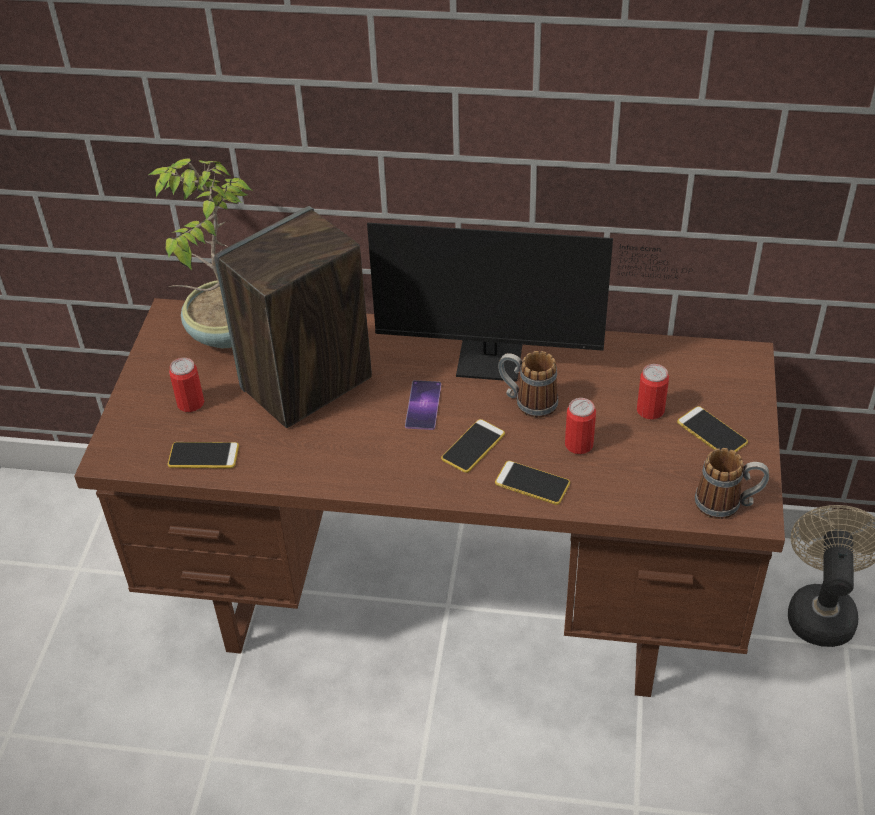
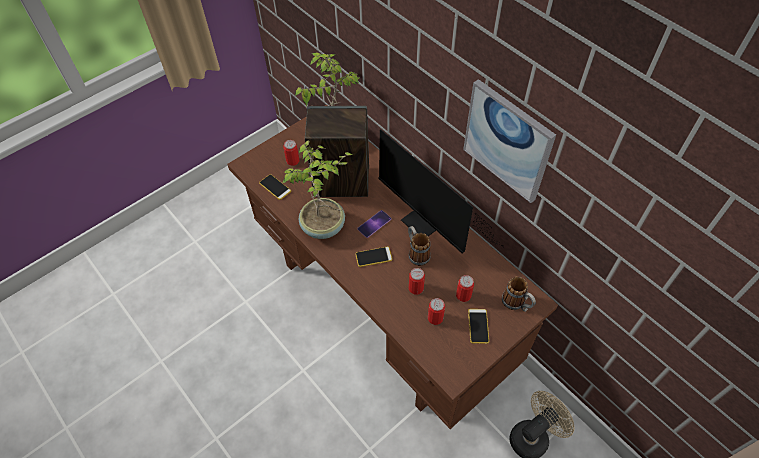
camera: 40 degrees right, 10 degrees up
(351, 458) = (324, 227): none -> potted plant
(532, 483) = (378, 291): phone -> none
(606, 108) = (507, 141): none -> picture
(647, 462) = (435, 318): none -> can
(727, 504) = (446, 363): mug -> mug (516, 304)

